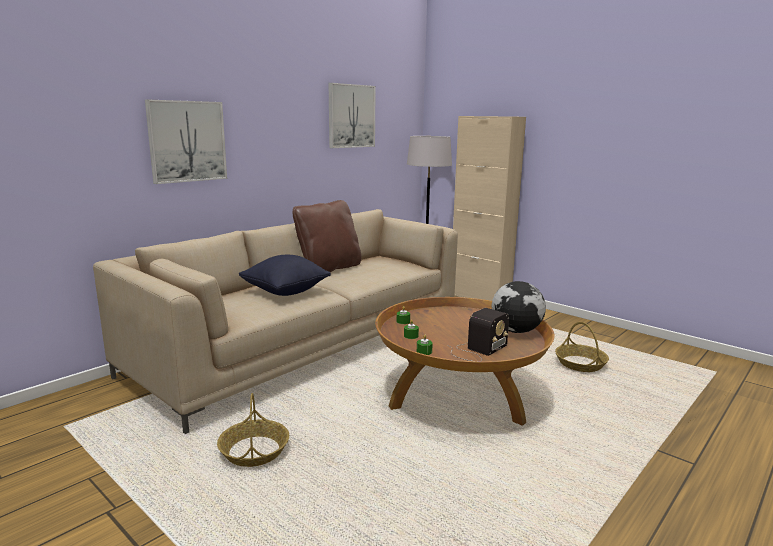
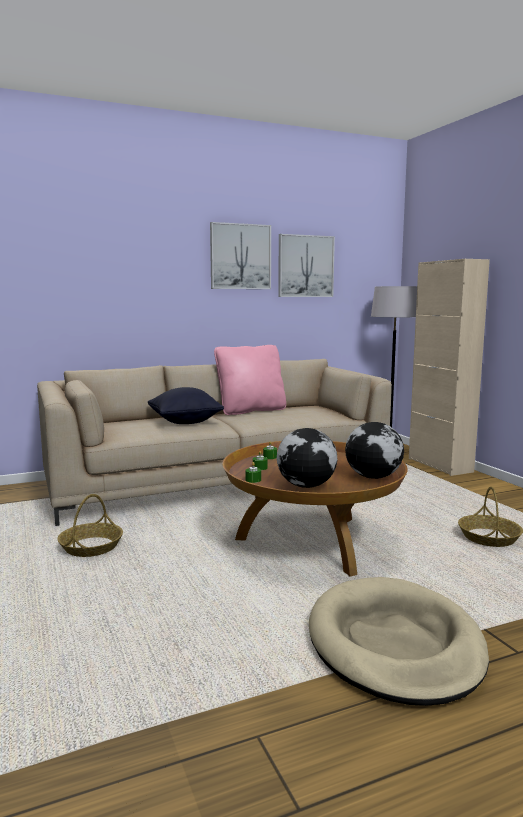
camera: 25 degrees right, 5 degrees down
(187, 141) = (128, 286): picture -> picture (240, 256)
(329, 269) = (251, 410): brown pillow -> pink pillow
(477, 350) = (306, 486): radio -> globe
(615, 482) = (394, 644): none -> beige dog bed

